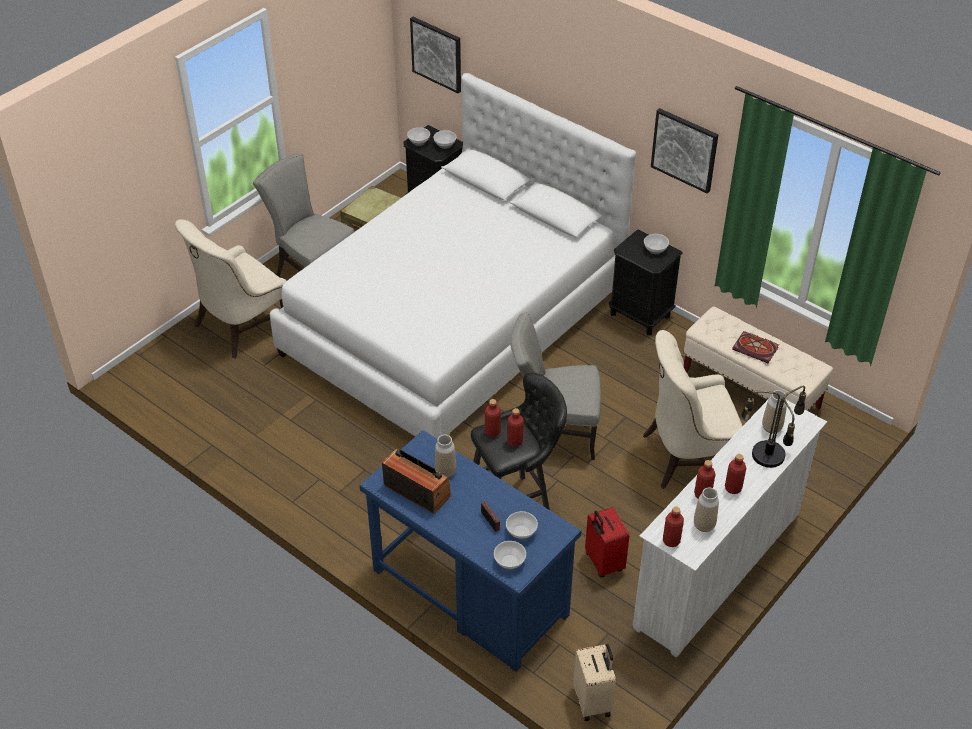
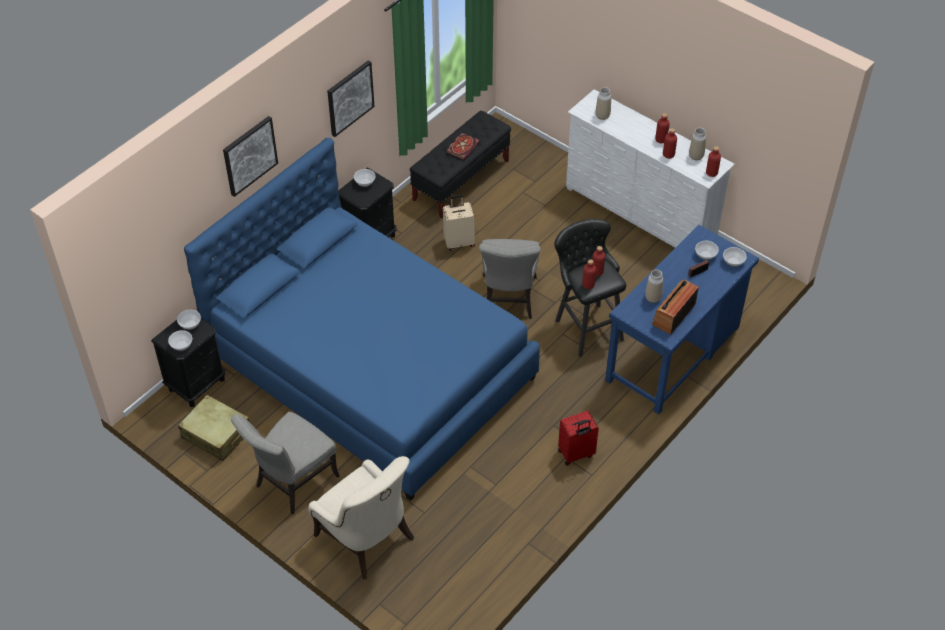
camera: 90 degrees left, 5 degrees up
(437, 54) = (141, 272): picture -> picture (249, 155)
(455, 321) = (371, 366): white bed -> blue bed
(593, 701) = (756, 286): beige suitcase -> beige suitcase (459, 242)
(603, 562) = (637, 275): red suitcase -> red suitcase (576, 454)
(688, 456) = (530, 221): beige armchair -> none
(750, 391) = (461, 180): beige bench -> black bench
(768, 455) = (629, 120): table lamp -> none

